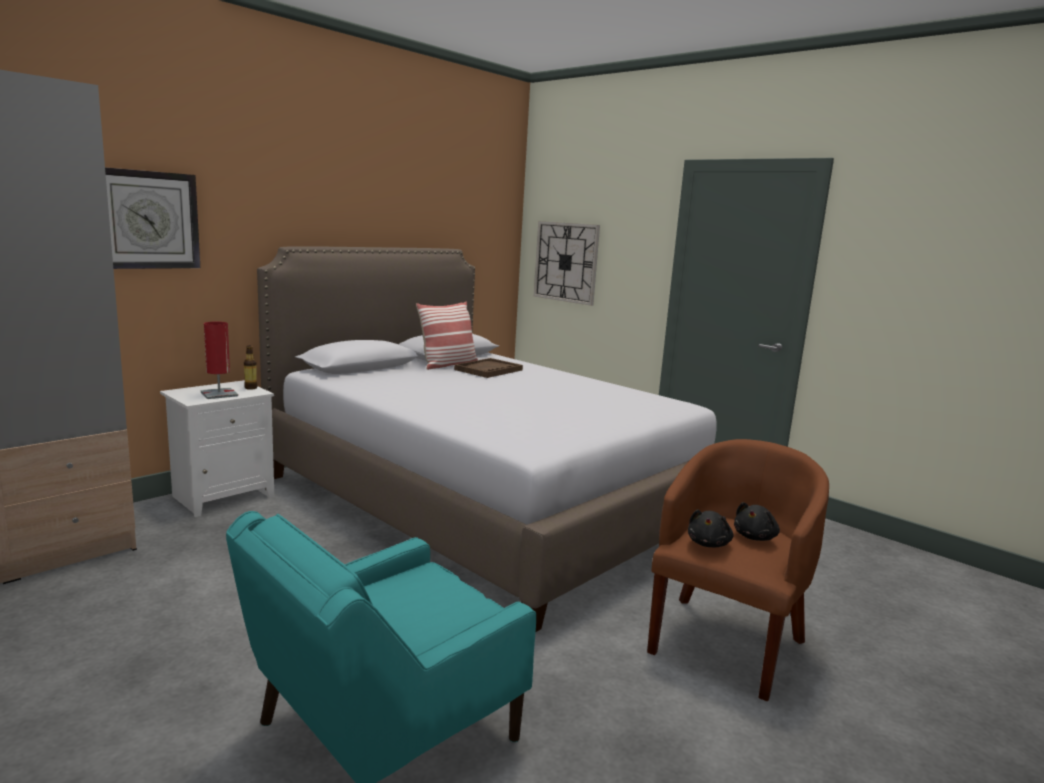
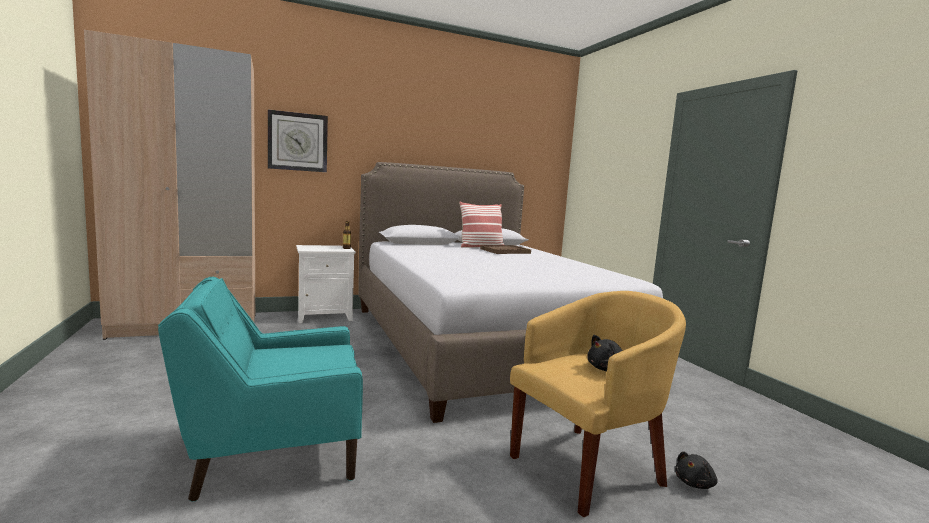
camera: 25 degrees right, 5 degrees down
(219, 394) = (324, 248): red table lamp -> none
(566, 262) = (595, 184): wall clock -> none
(708, 543) = (558, 366): black plush toy -> black plush toy (695, 483)
(726, 642) = (588, 467): brown armchair -> yellow armchair

